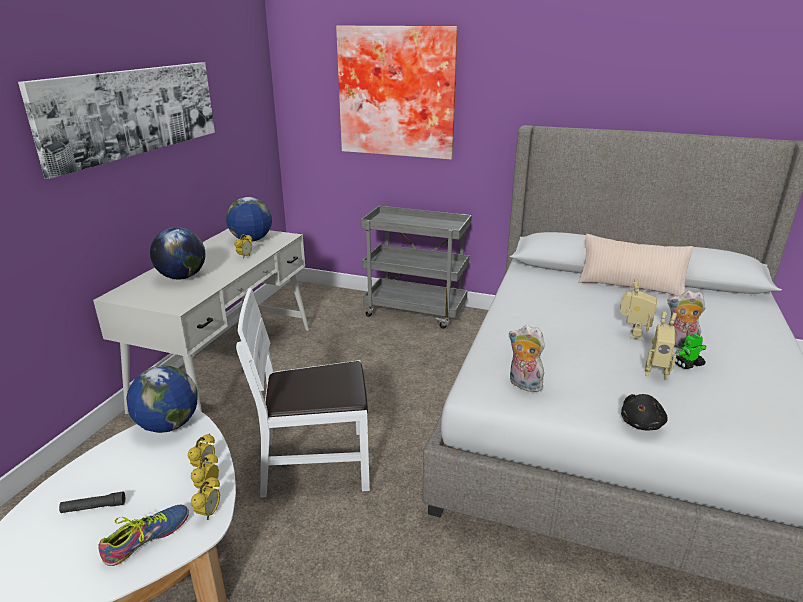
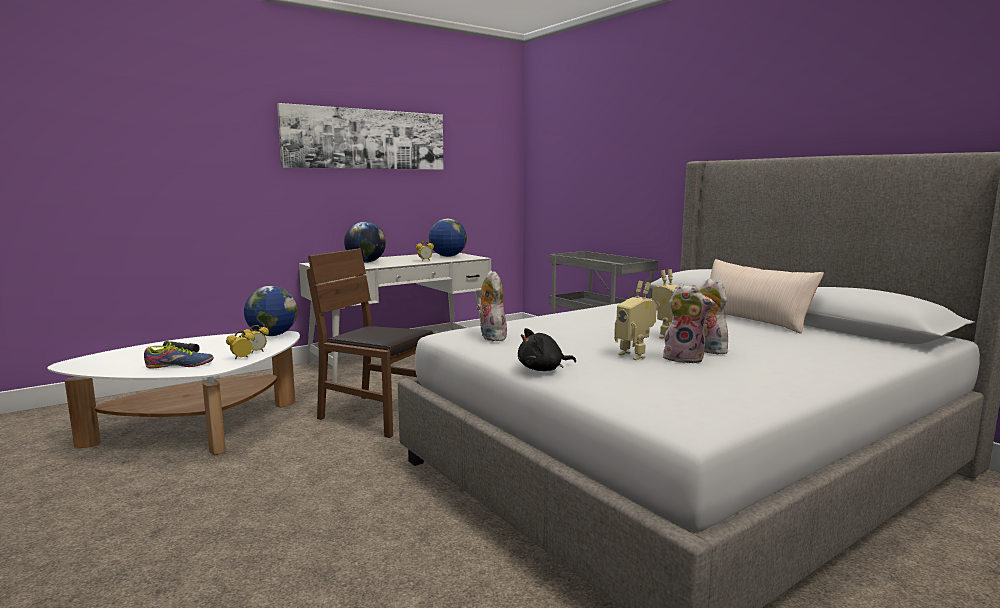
camera: 35 degrees right, 15 degrees down
(209, 513) = (223, 366): alarm clock -> none
(316, 463) = (378, 415): white chair -> brown chair
(397, 92) = (605, 142): picture -> none
(687, 364) = (684, 358): toy robot -> plush toy

